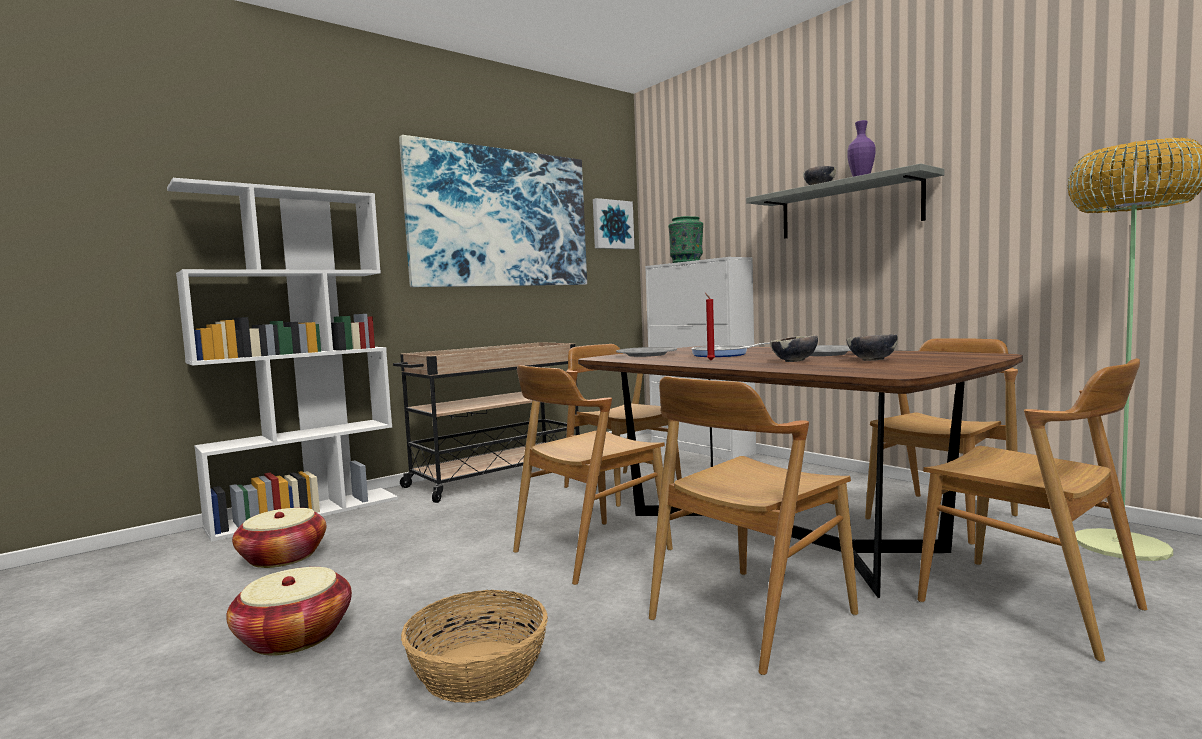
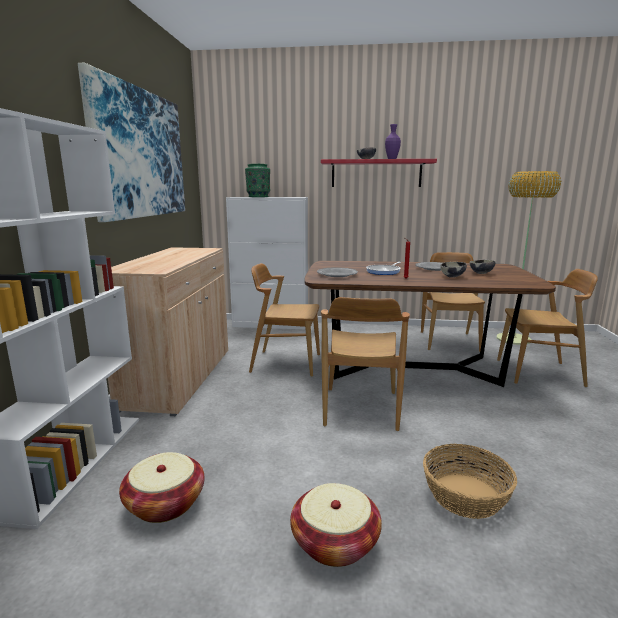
camera: 45 degrees left, 10 degrees up
(496, 477) = (179, 378): beige cart -> beige cabinet
(612, 224) = (188, 161): picture -> none
(750, 616) = (489, 413): brown chair -> none
(848, 208) = (376, 173): grey shelf -> red shelf

